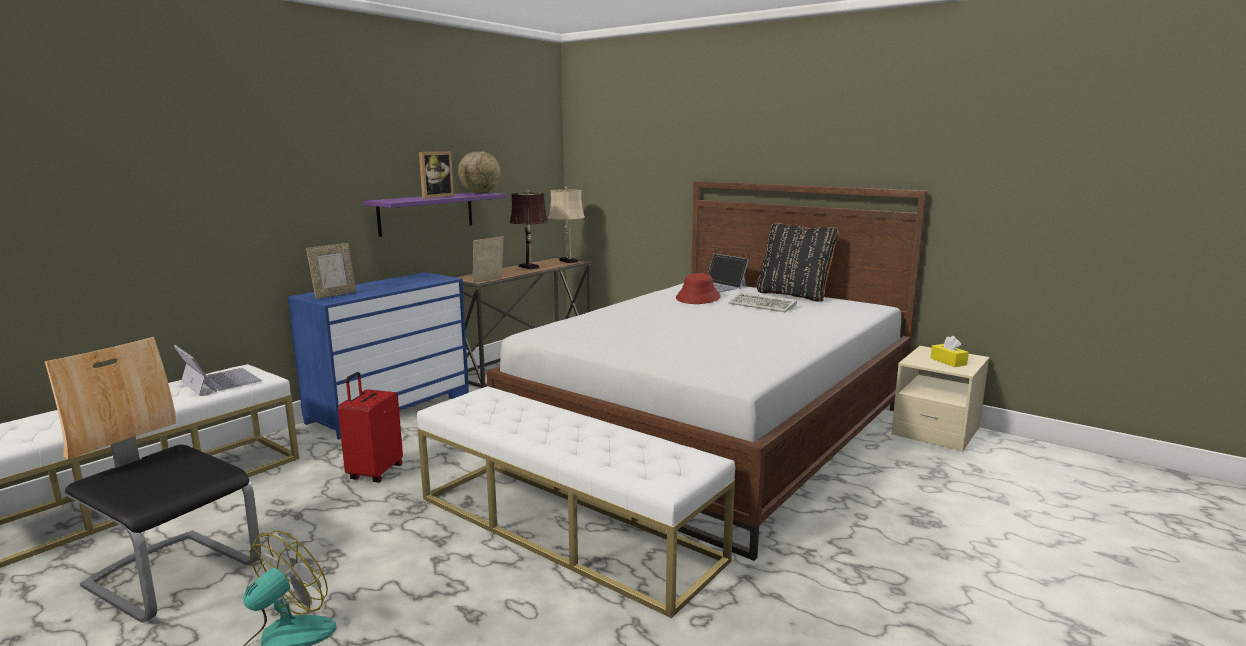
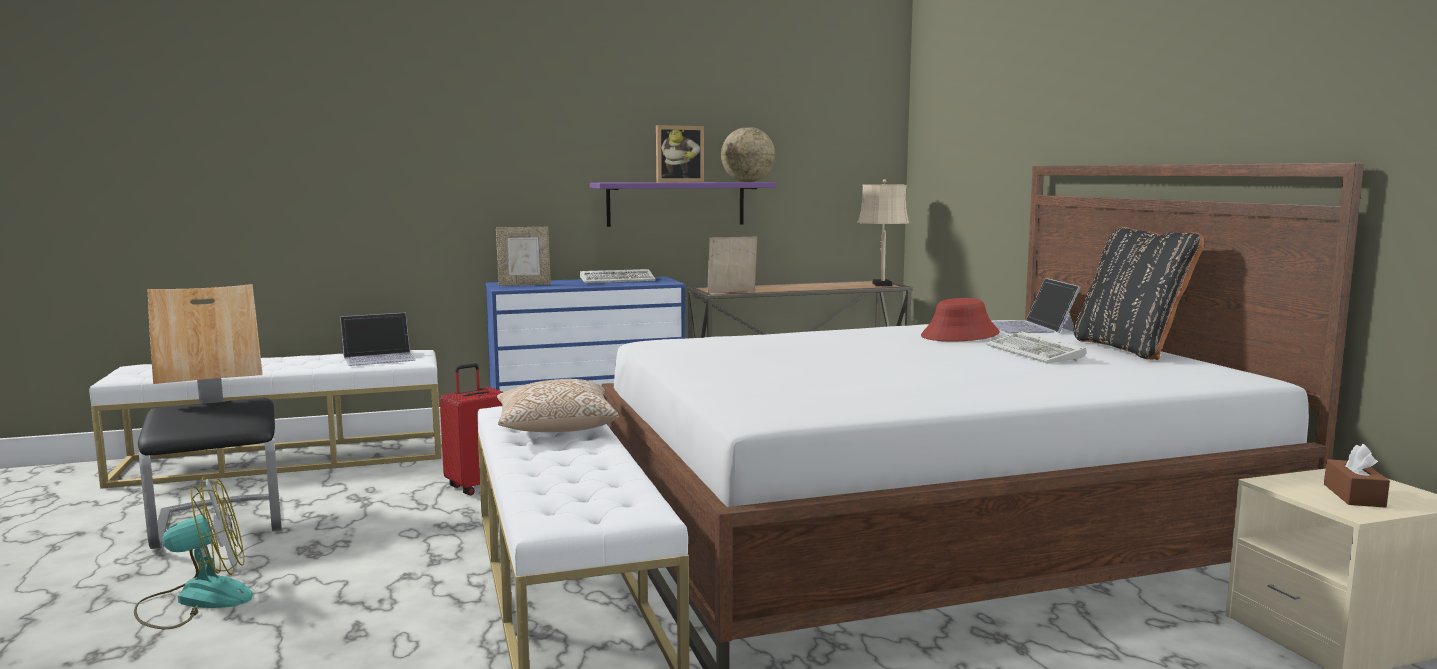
camera: 35 degrees right, 5 degrees down
(219, 381) = (379, 357): laptop -> laptop turned 75 degrees clockwise
(401, 280) = (619, 280): none -> keyboard
(518, 414) = (555, 428): none -> pillow
(530, 267) = (816, 286): brown table lamp -> none
(948, 361) = (1354, 495): yellow tissue box -> brown tissue box

